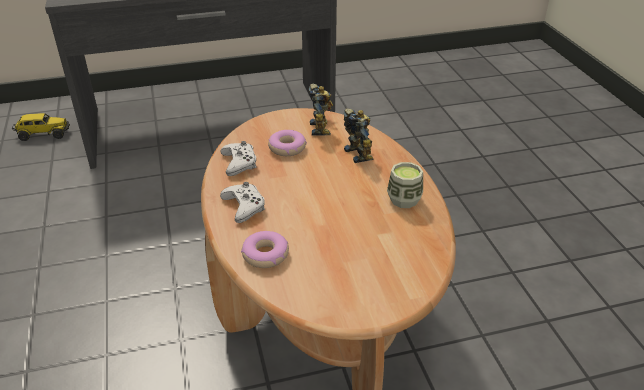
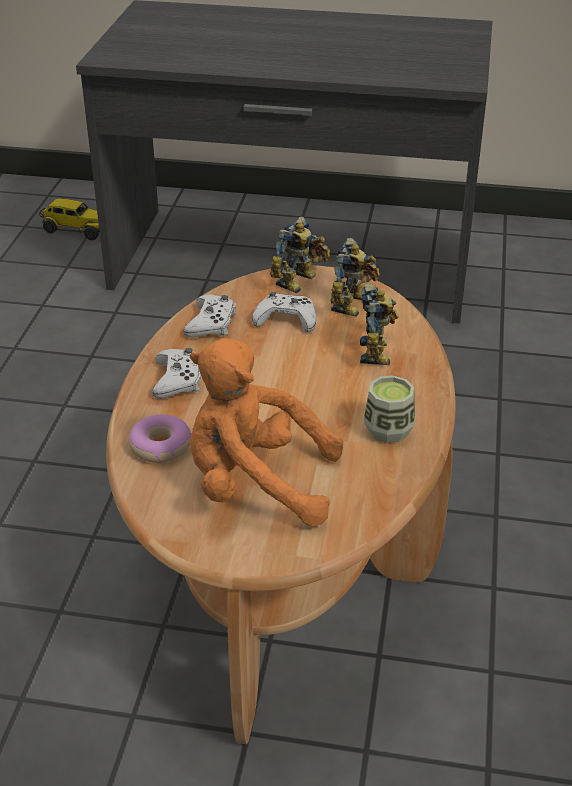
camera: 25 degrees right, 0 degrees up
(277, 122) = (300, 281): none -> toy robot
(287, 148) = (286, 319): donut -> white game controller
(349, 260) = (255, 484): none -> orange plush toy

